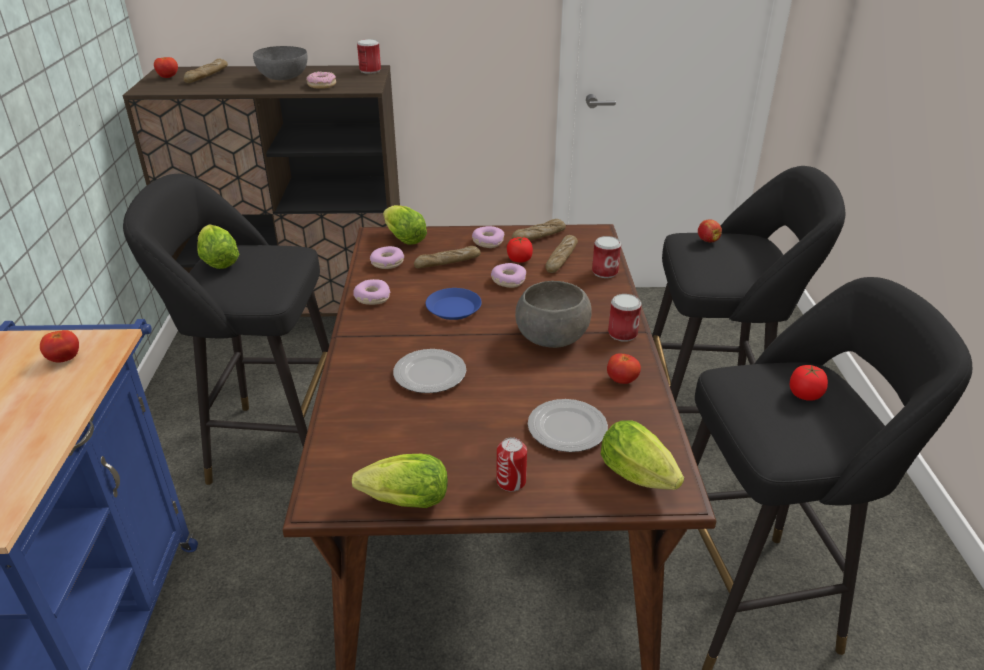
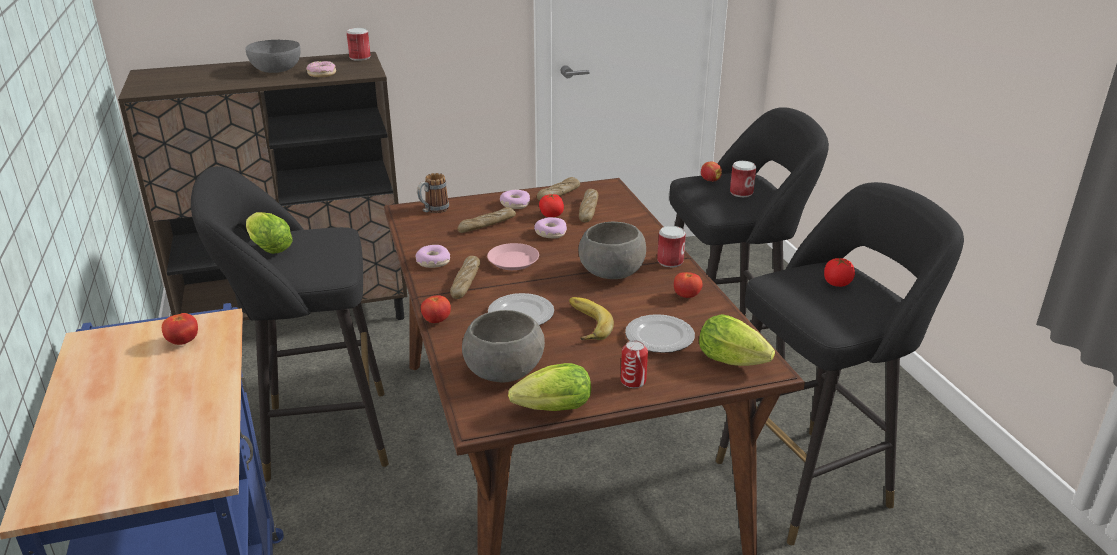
camera: 15 degrees left, 5 degrees down
(168, 77) = (154, 78): tomato -> tomato (436, 320)
(207, 76) = (195, 75): bread -> bread (466, 282)
(378, 440) = (504, 369): none -> grey bowl
(387, 263) = (430, 232): donut -> none
(402, 238) = (433, 210): lettuce -> mug
(453, 308) = (513, 261): blue plate -> pink plate
(491, 397) = (584, 324): none -> banana
(605, 272) = (631, 216): can -> can (741, 193)

